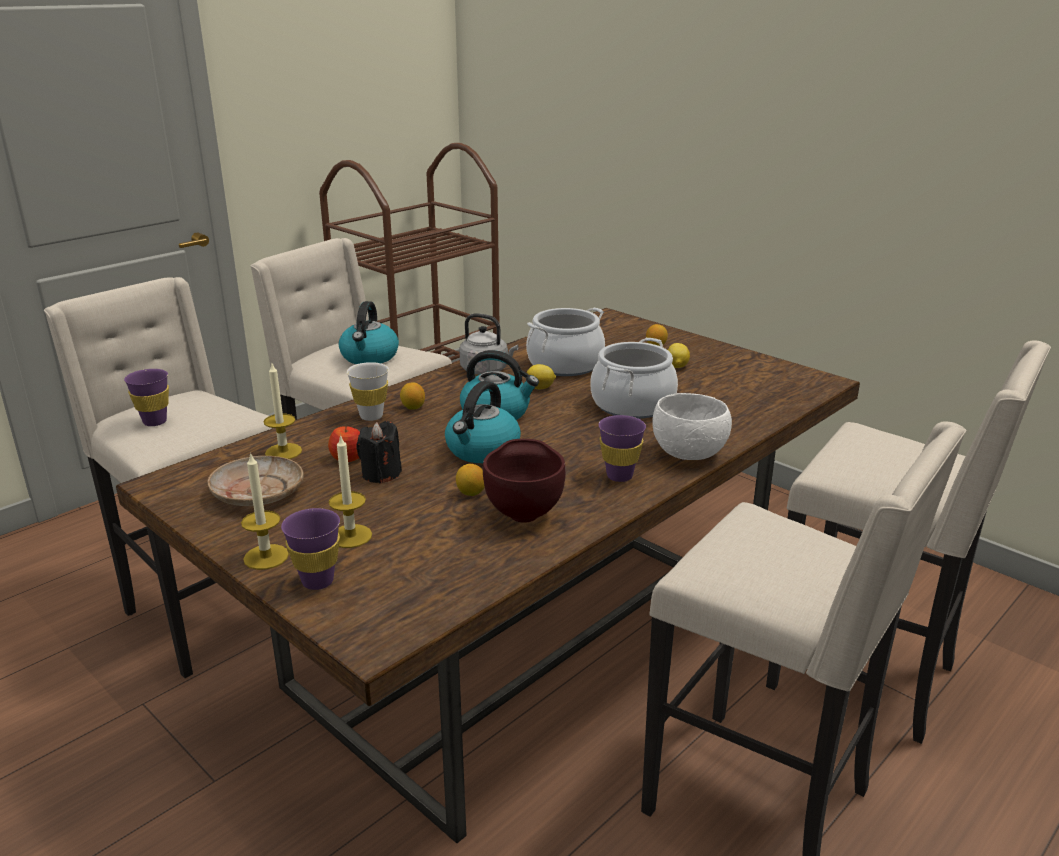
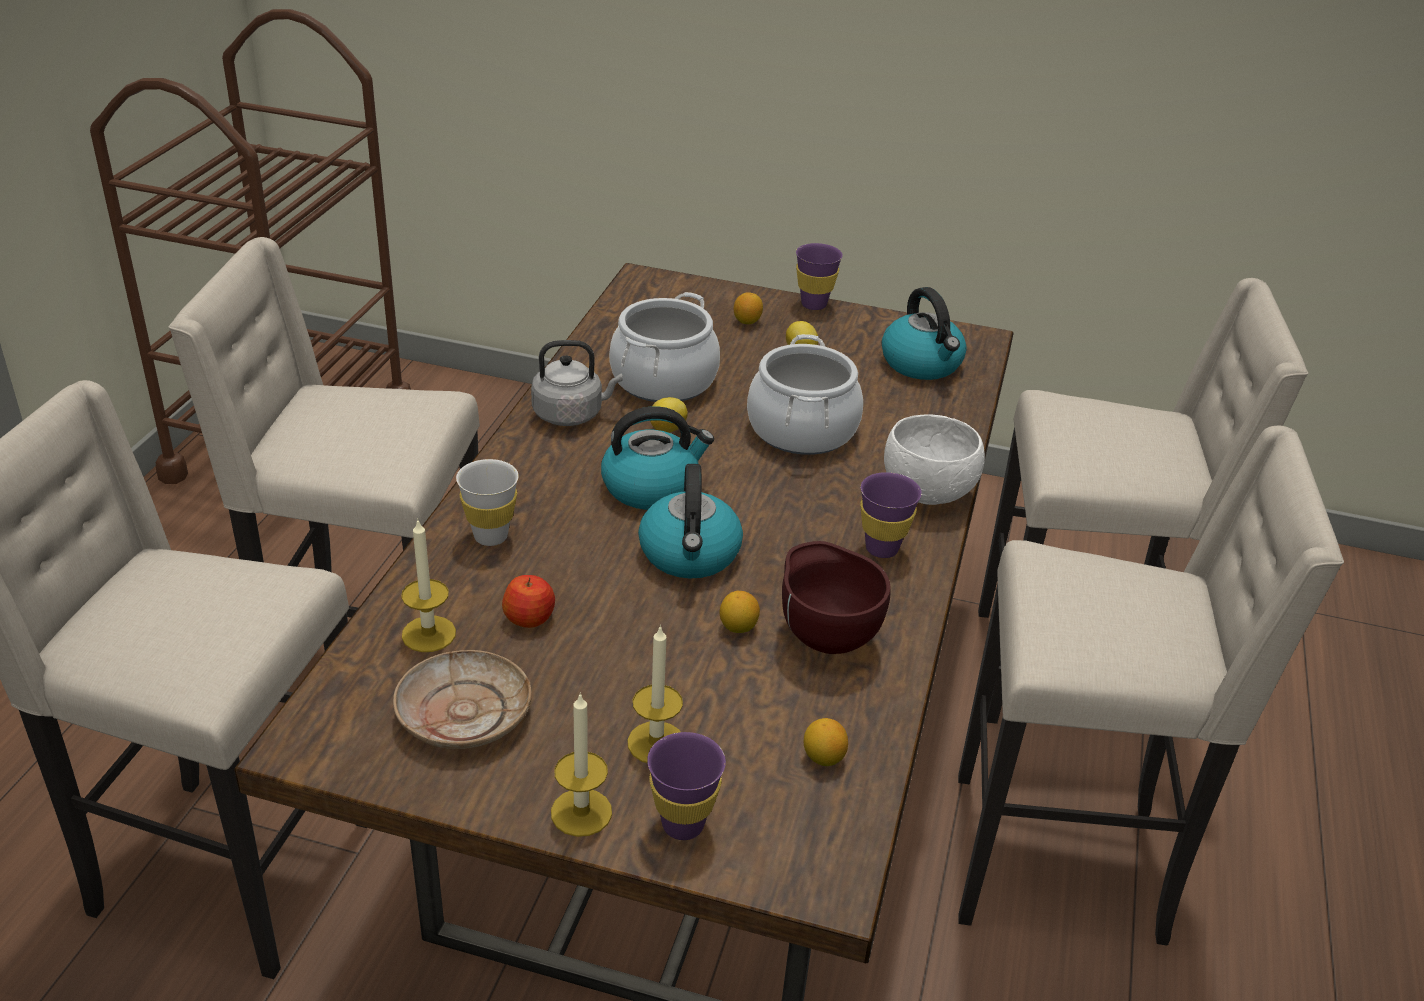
camera: 30 degrees left, 10 degrees up
(155, 422) = (151, 632): purple cup -> purple cup (813, 304)
(369, 357) = (367, 423): kettle -> kettle (922, 364)
(381, 474) = (599, 631): black candle -> none
(413, 407) = (533, 506): lemon -> lemon (823, 758)

